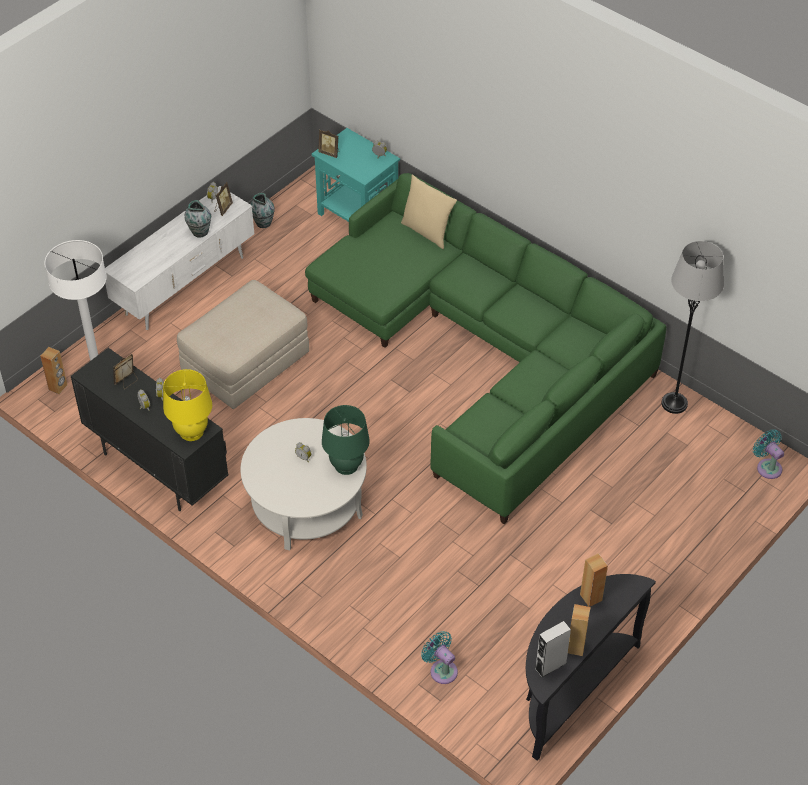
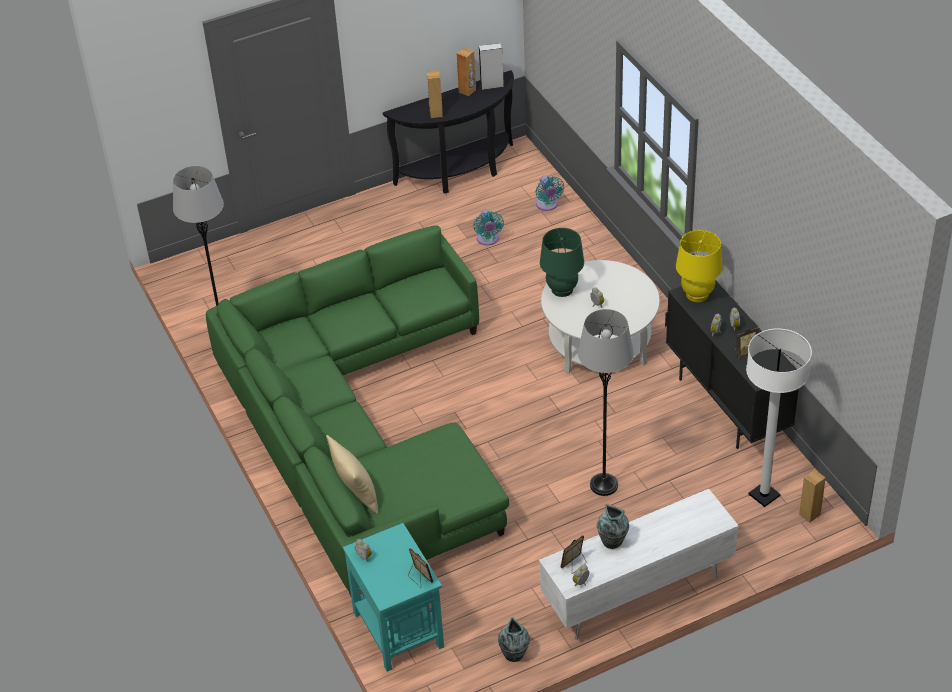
camera: 155 degrees left, 5 degrees down
(245, 363) = (604, 485): beige ottoman -> grey floor lamp
(767, 467) = (192, 268): turquoise fan -> turquoise fan (488, 240)

